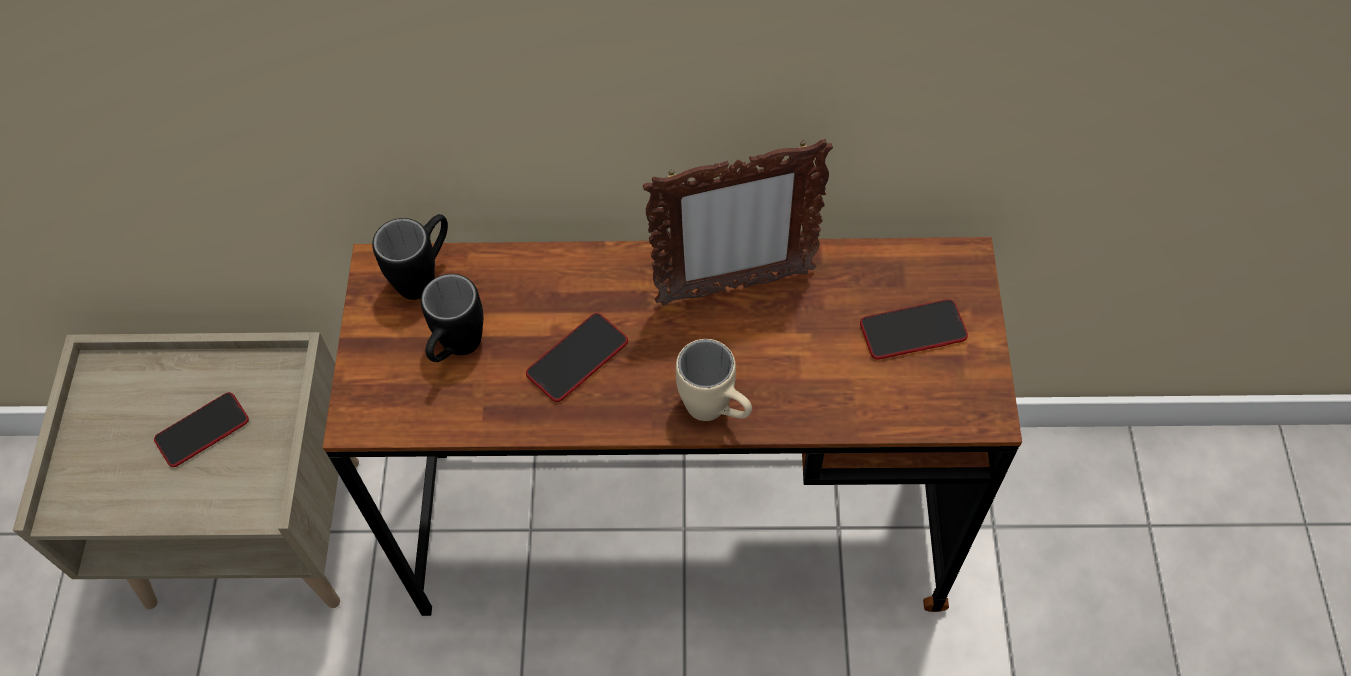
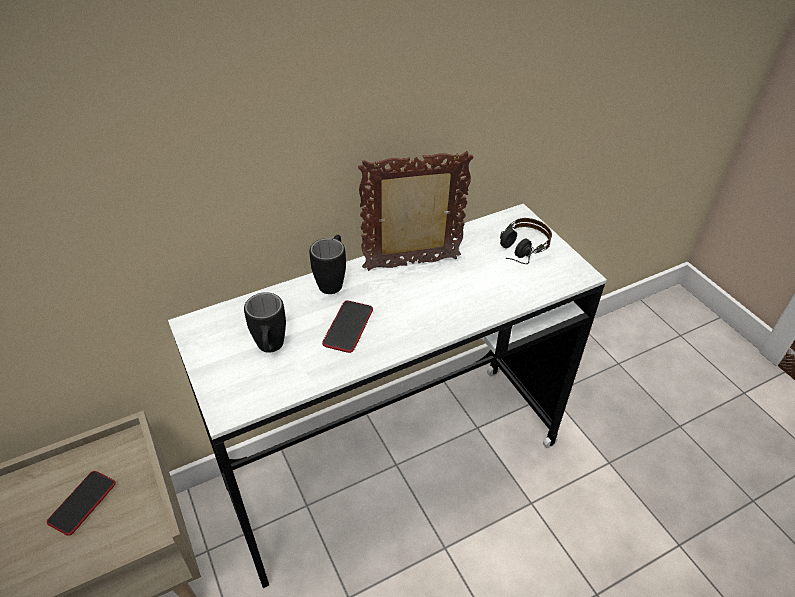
camera: 30 degrees left, 15 degrees down
(425, 275) = (226, 319): black mug -> black mug (333, 280)
(680, 527) = (394, 464): brown desk -> white desk
(716, 412) = (445, 323): beige mug -> none
(733, 287) = (413, 264): picture frame -> picture frame turned 150 degrees counterclockwise
(913, 330) = (518, 252): phone -> headphones

